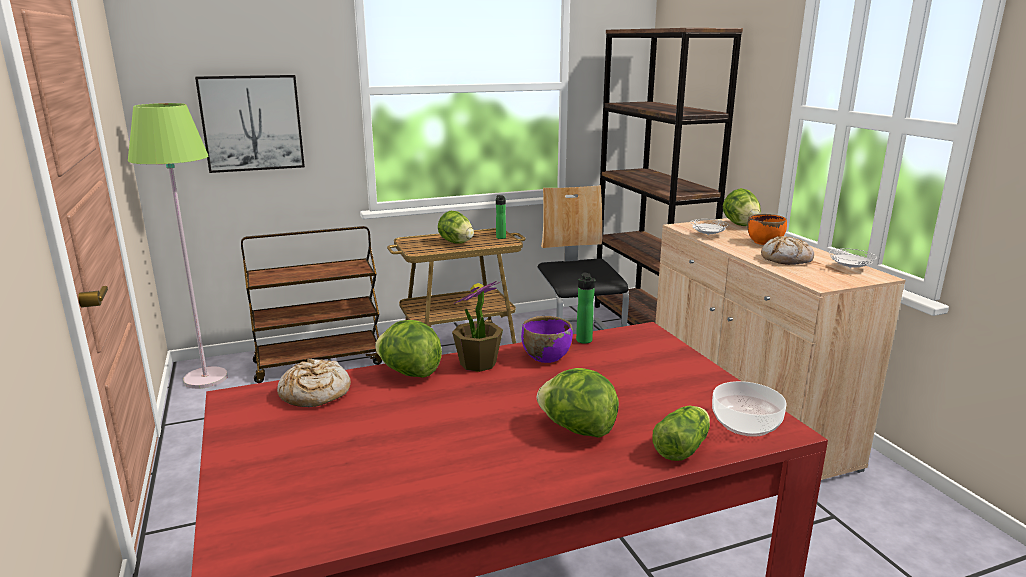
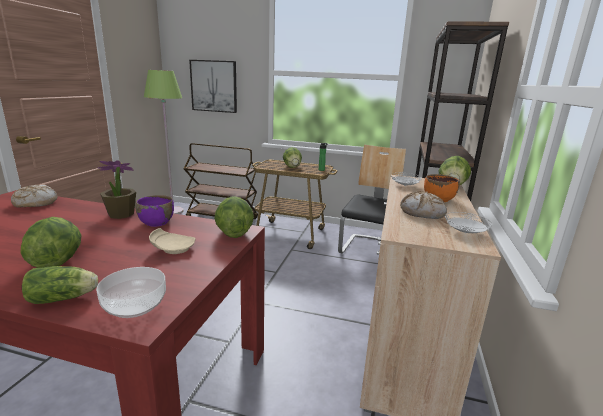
camera: 35 degrees right, 0 degrees up
(409, 373) = (86, 208): lettuce -> lettuce (233, 233)
(585, 341) = (196, 223): bottle -> none
(640, 373) = (172, 249): none -> beige plate

